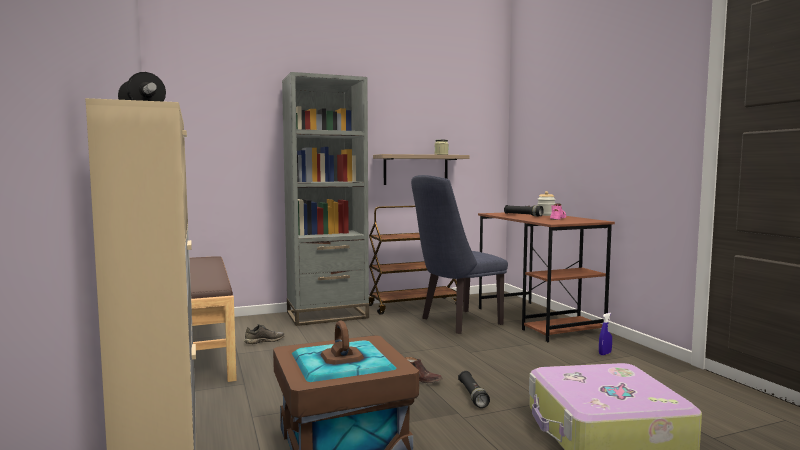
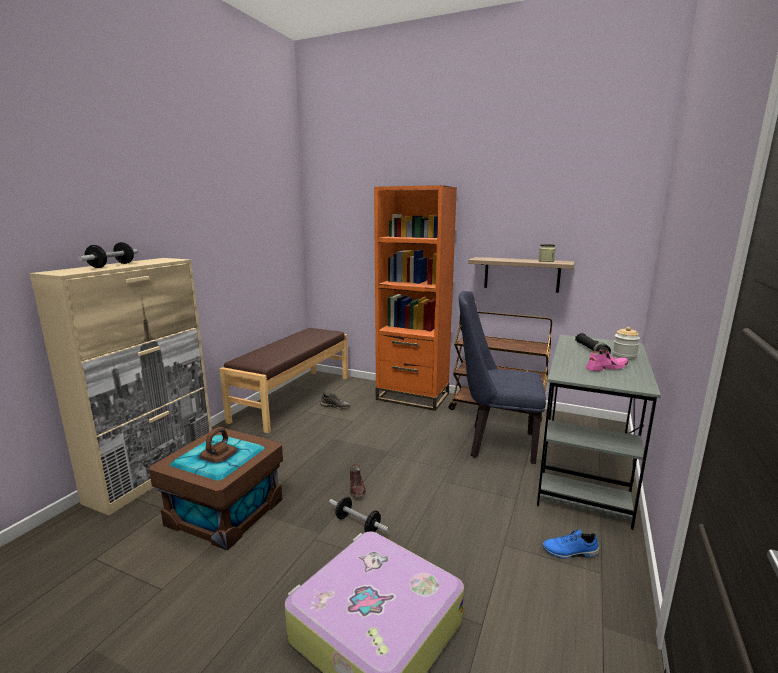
camera: 45 degrees right, 10 degrees up
(327, 315) = (412, 397): grey bookcase -> orange bookcase
(473, 396) = (358, 524): black flashlight -> dumbbell
(538, 320) = (585, 475): brown desk -> grey desk
(605, 353) = (570, 552): blue spray bottle -> blue shoe

